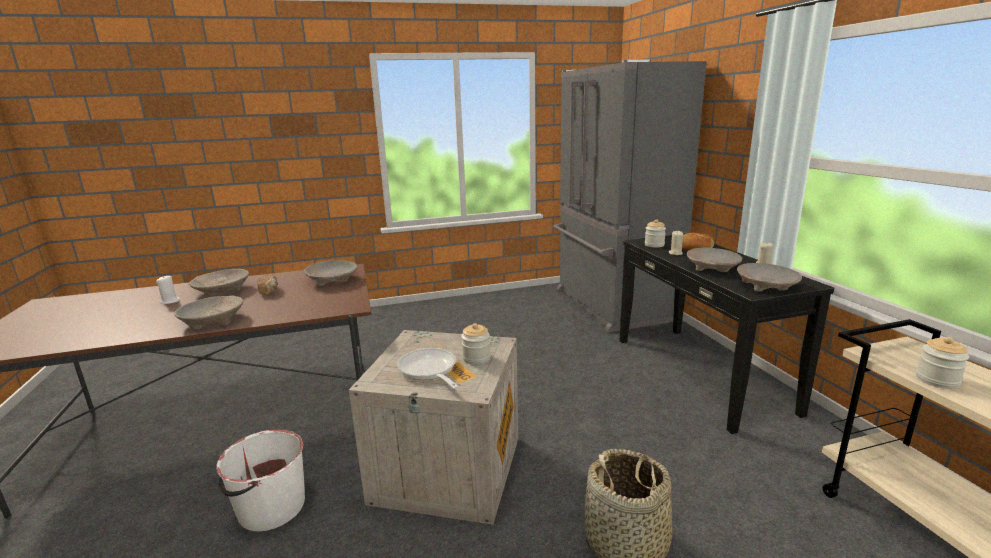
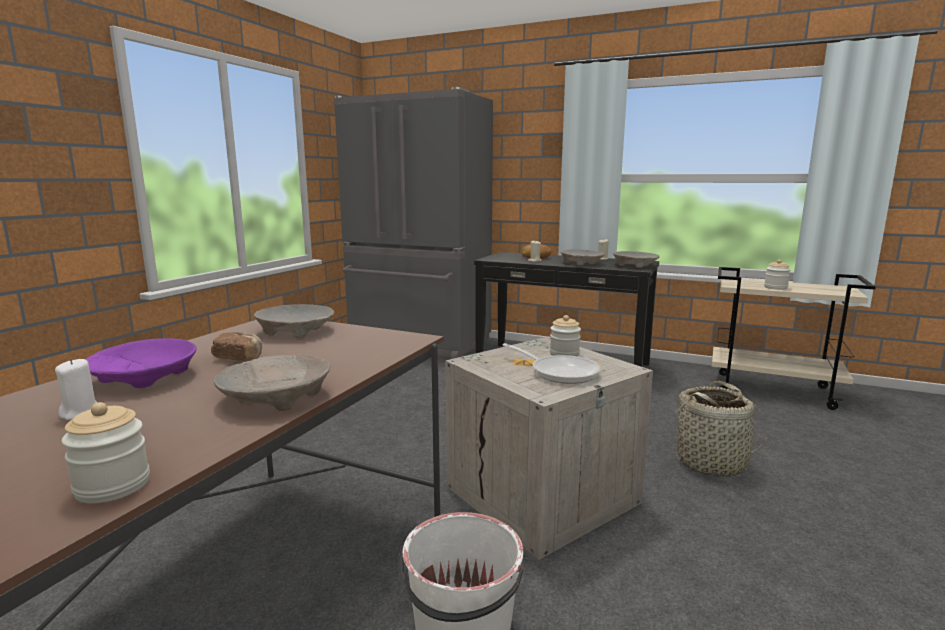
camera: 50 degrees left, 5 degrees down
(222, 290) = (146, 378): beige bowl -> purple bowl
(429, 371) = (559, 372): frying pan -> frying pan turned 150 degrees counterclockwise
(654, 245) = (505, 259): jar -> jar (113, 486)

